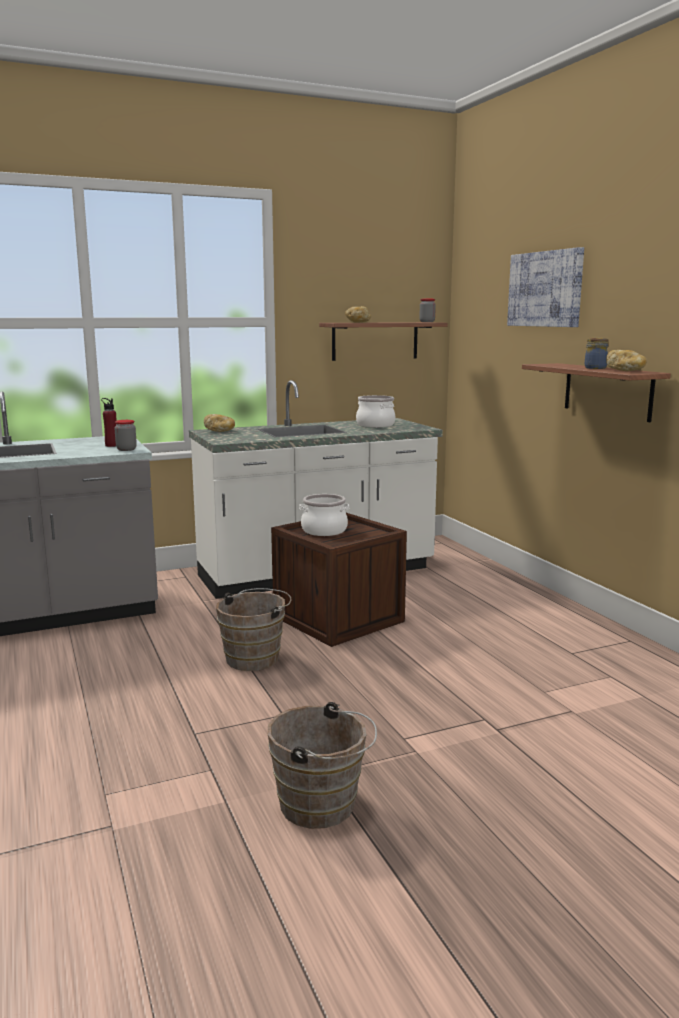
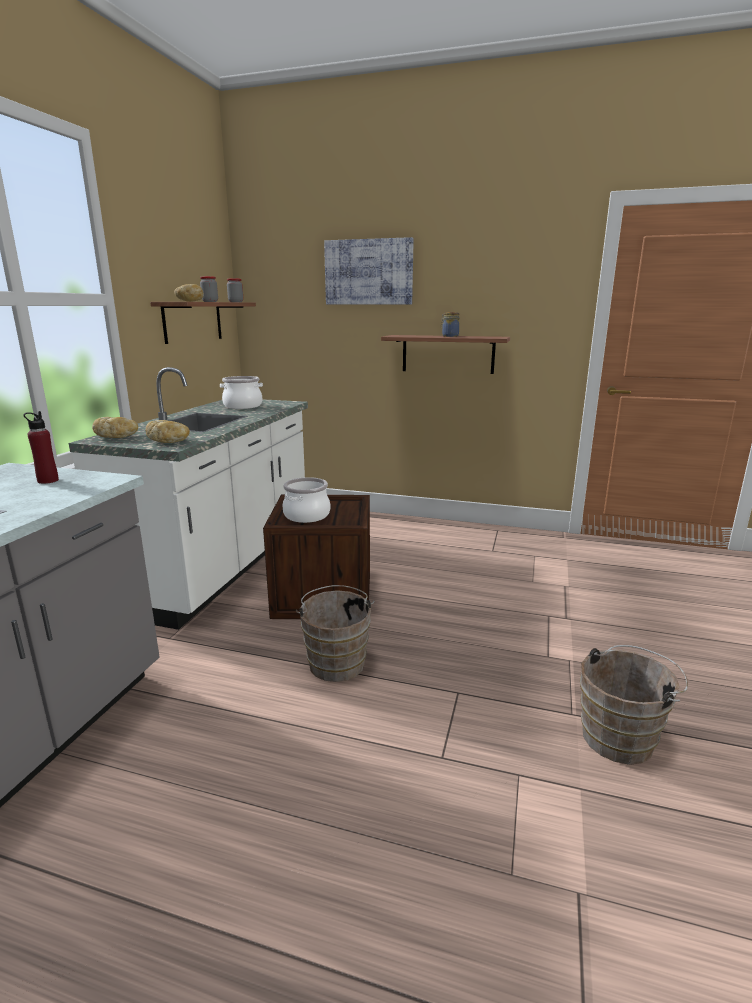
camera: 50 degrees left, 5 degrees up
(126, 449) = (94, 480): jar -> jar (210, 301)
(626, 371) = (483, 336): bread -> bread (170, 441)

